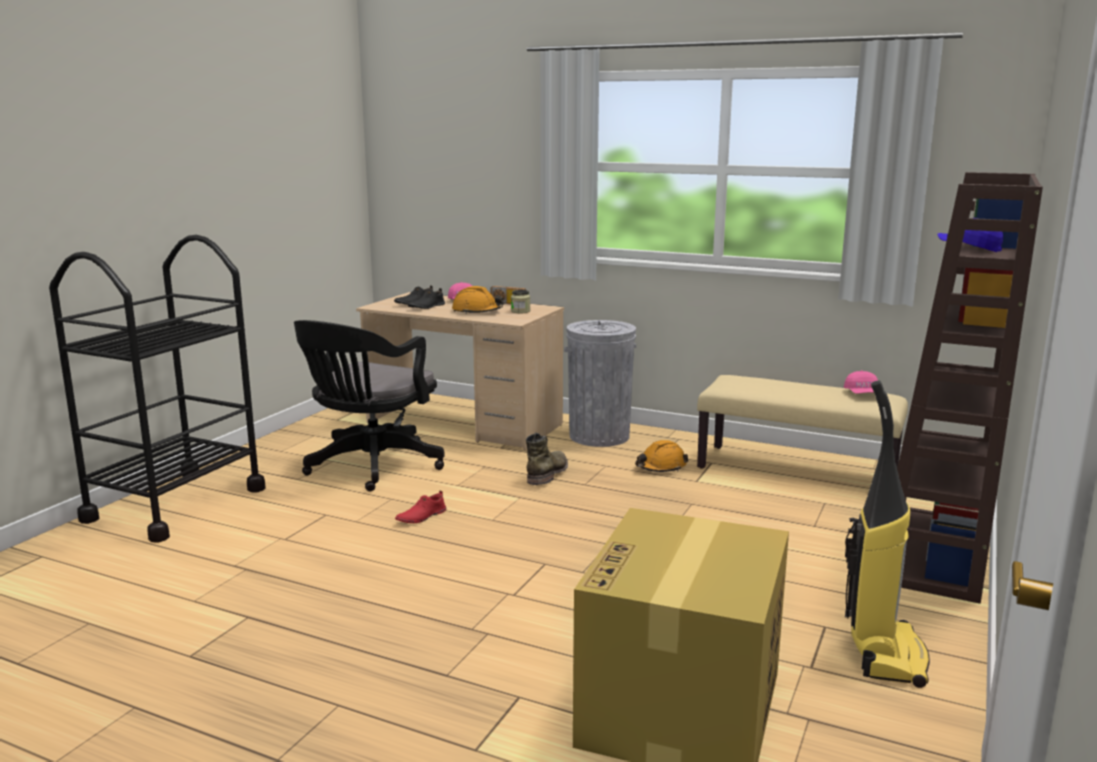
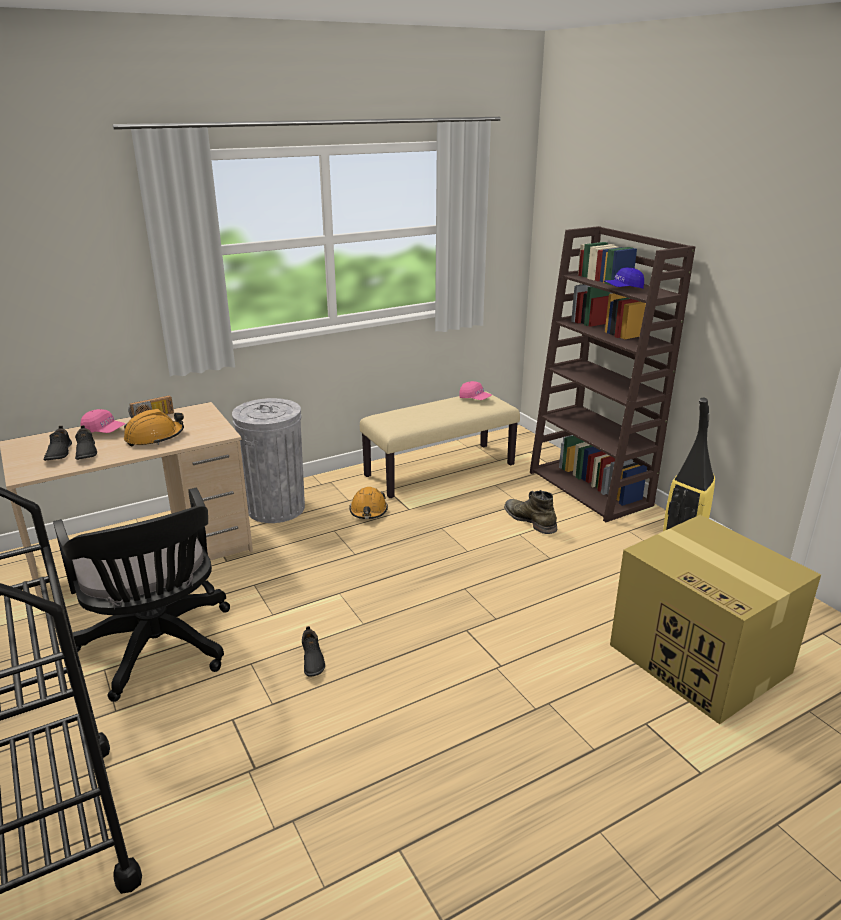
camera: 55 degrees left, 10 degrees up
(421, 517) = (312, 660): red shoe -> black shoe
(520, 311) = (192, 421): jar -> none
(548, 473) = (313, 561): green boot -> green boot (530, 520)

